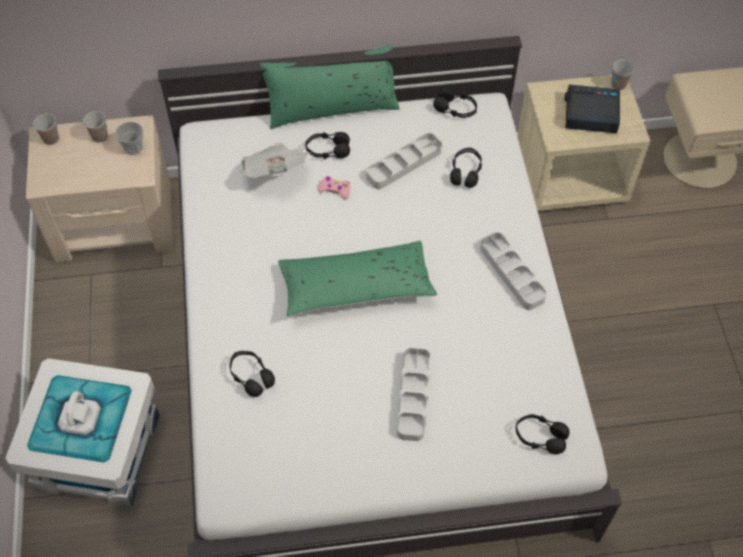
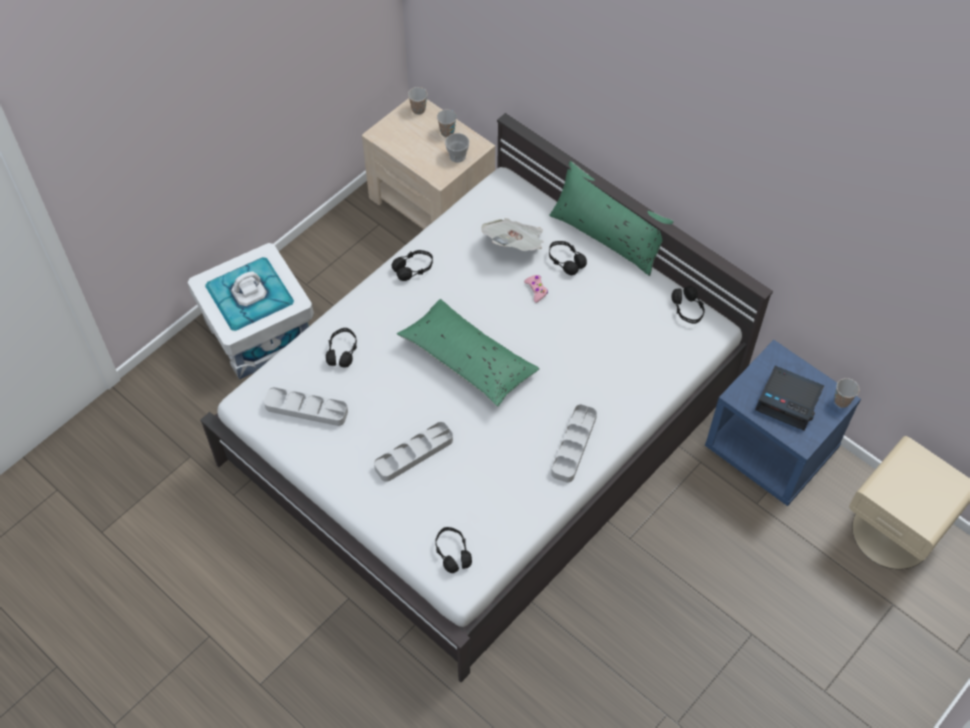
camera: 50 degrees right, 0 degrees up
(403, 164) = (602, 313): grey tray -> grey tray (306, 409)
(465, 172) = (635, 356): black headphones -> black headphones (413, 269)
(571, 176) = (771, 450): beige nightstand -> blue nightstand
(590, 114) = (789, 401): alarm clock -> alarm clock turned 150 degrees clockwise

